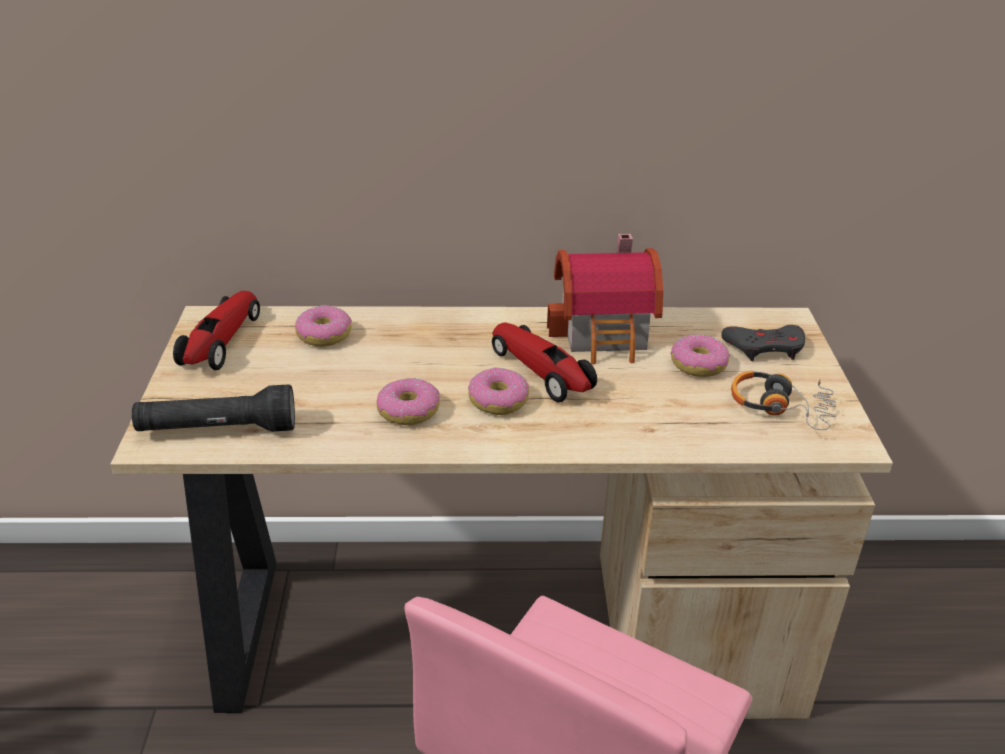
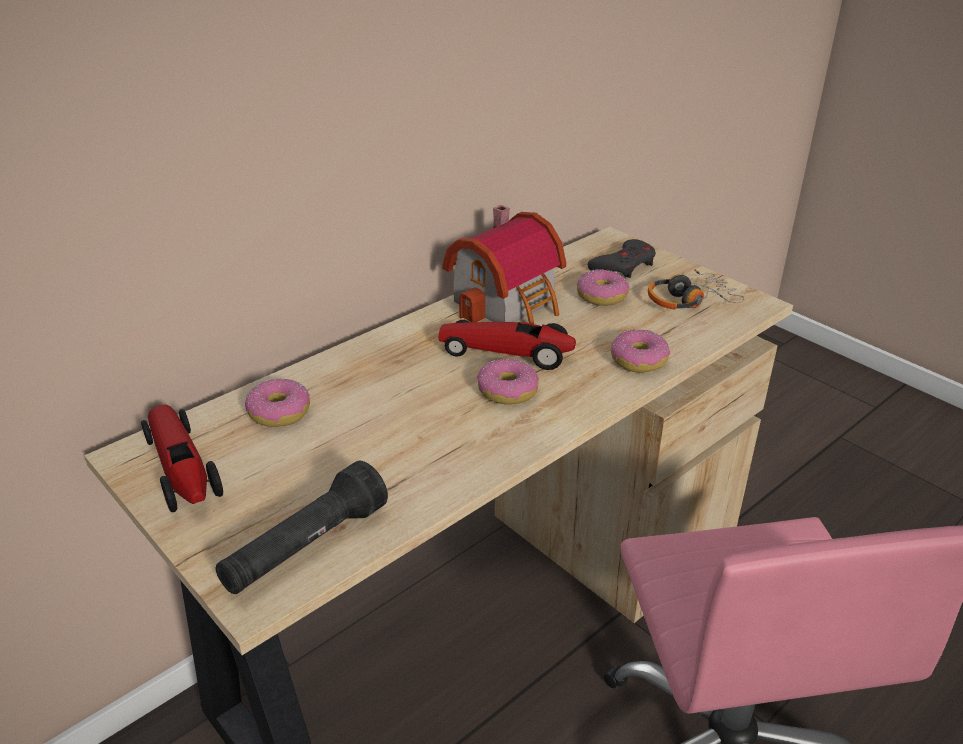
camera: 40 degrees left, 0 degrees up
(409, 410) = (451, 435): donut -> donut (638, 360)

